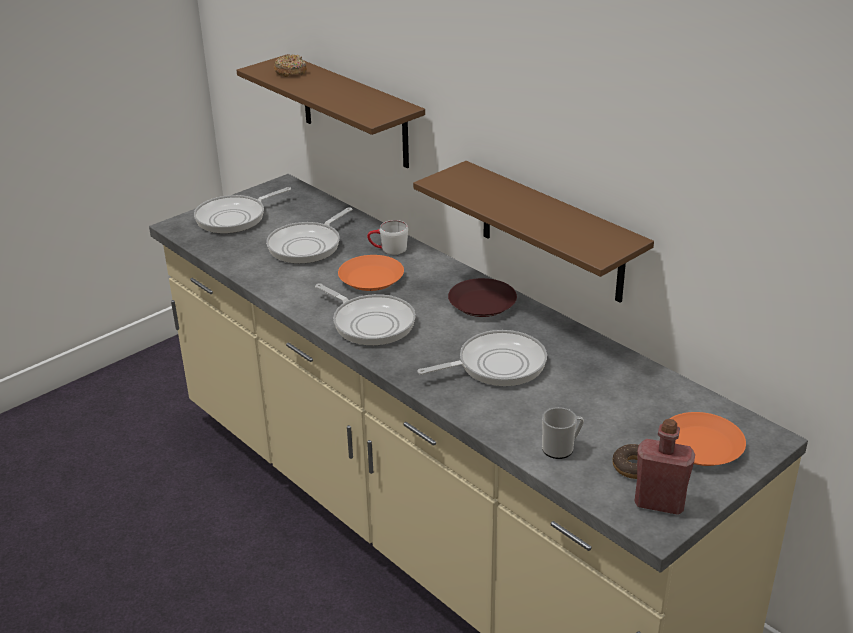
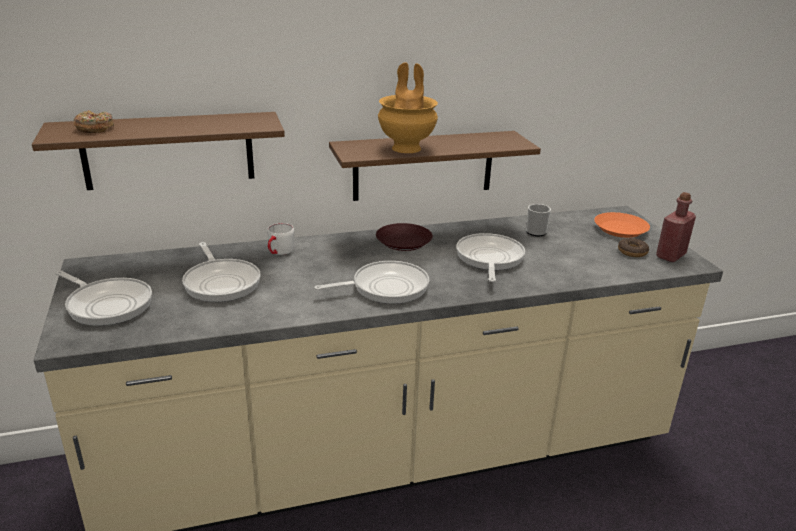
camera: 65 degrees left, 5 degrees down
(235, 217) = (107, 304): frying pan -> frying pan turned 45 degrees counterclockwise
(371, 278) = (316, 270): orange plate -> none
(493, 199) = (407, 148): none -> brown vase
(561, 448) = (602, 266): mug -> mug (536, 231)

